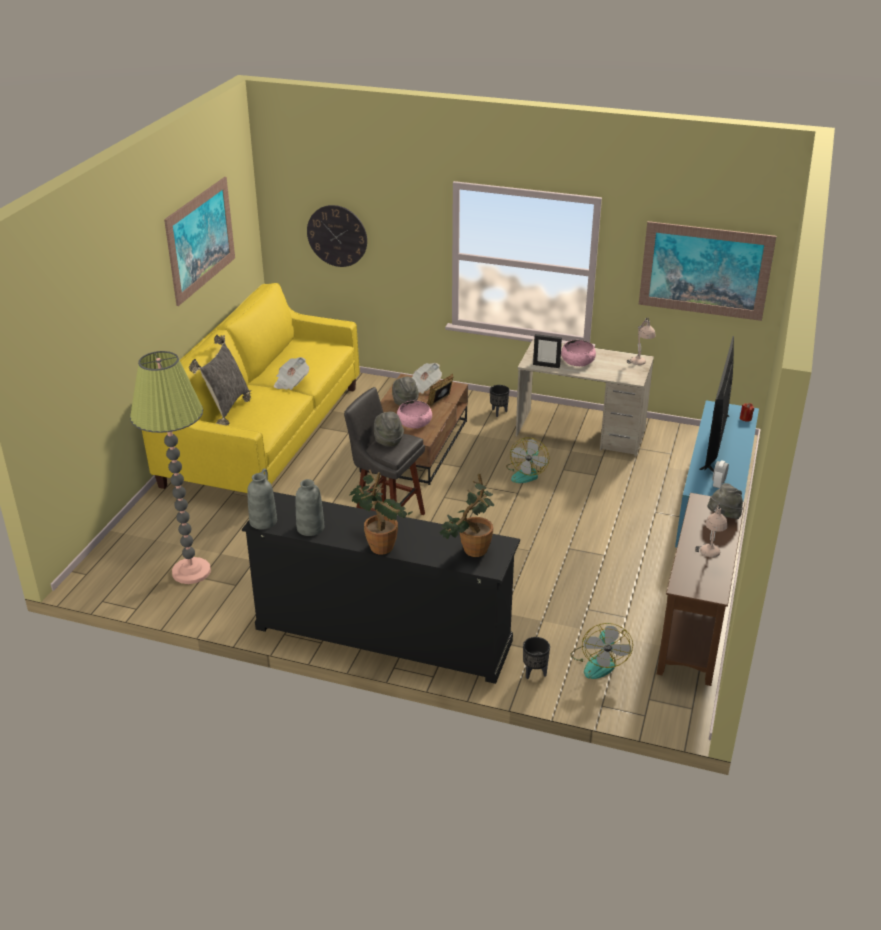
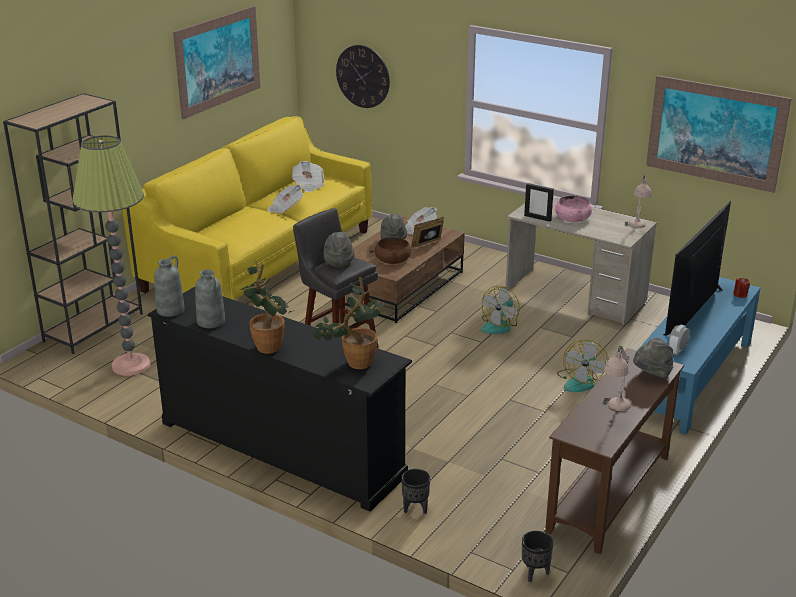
camera: 15 degrees right, 5 degrees down
(130, 535) = (93, 327): none -> bookcase
(225, 413) = (209, 226): pillow -> none
(301, 353) = (308, 185): none -> newspaper
(414, 422) = (392, 259): pink bowl -> brown bowl
(498, 412) = (498, 268): black planter -> black planter (534, 573)
(598, 662) = (488, 510): fan -> fan (580, 381)

